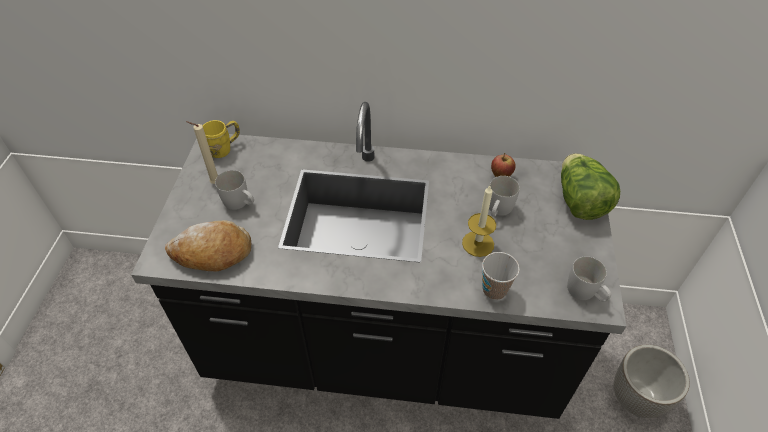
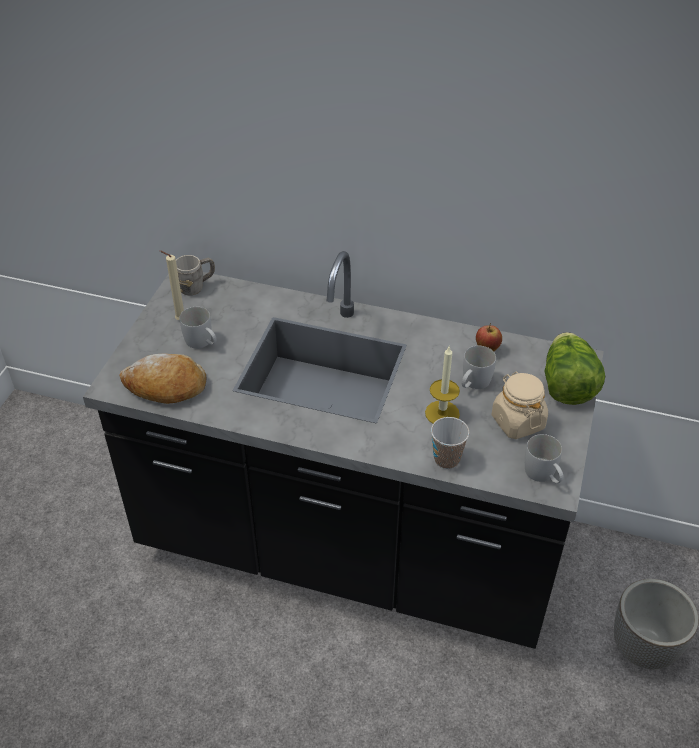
camera: 10 degrees right, 5 degrees down
(224, 148) = (196, 286): yellow mug -> grey mug
(547, 242) = (517, 422): none -> beige jar

